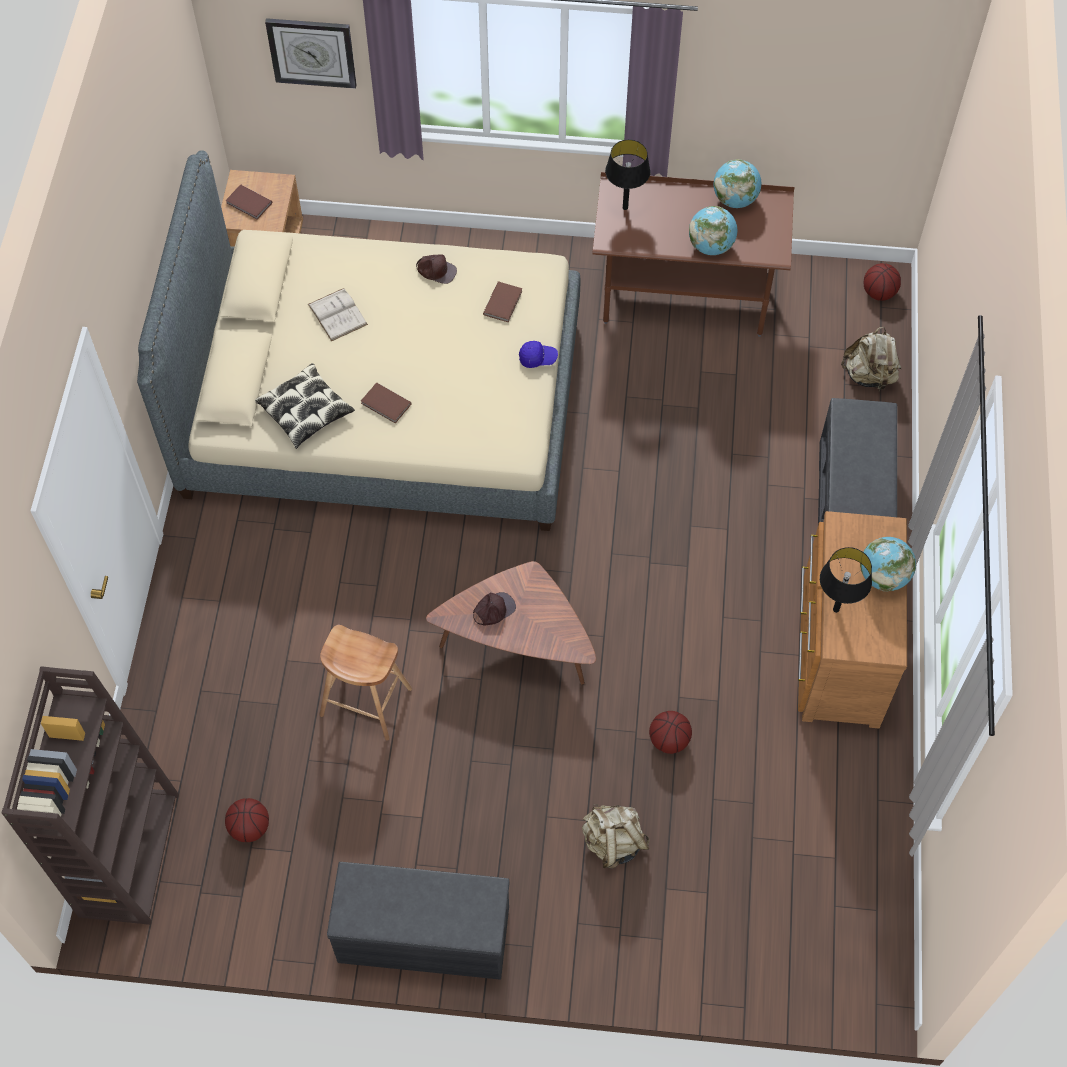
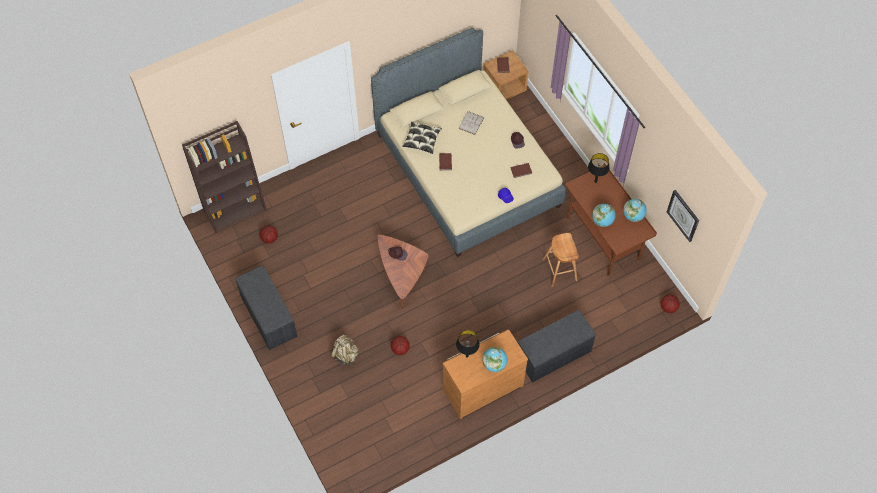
camera: 55 degrees right, 0 degrees up
(312, 52) = (547, 31): wall clock -> wall clock (683, 215)
(366, 702) = (342, 243): brown stool -> brown stool (559, 270)
(869, 375) = (622, 327): beige backpack -> none

